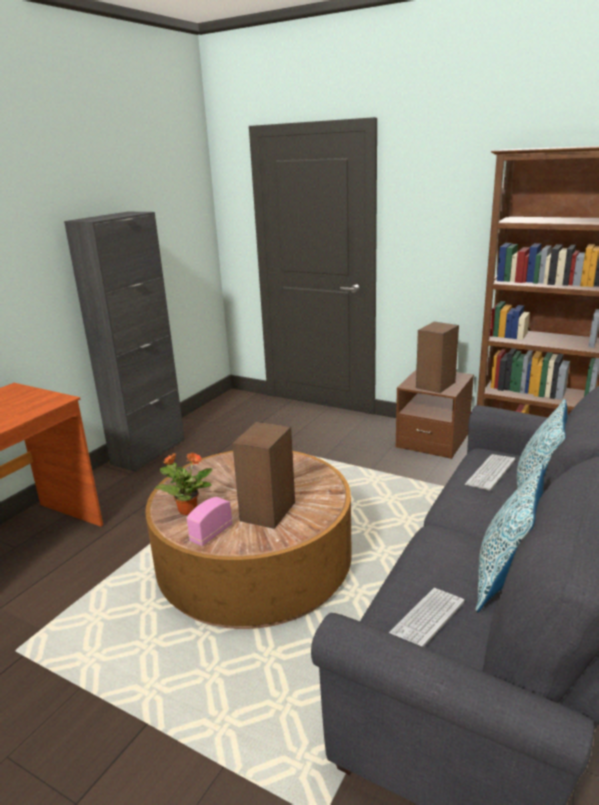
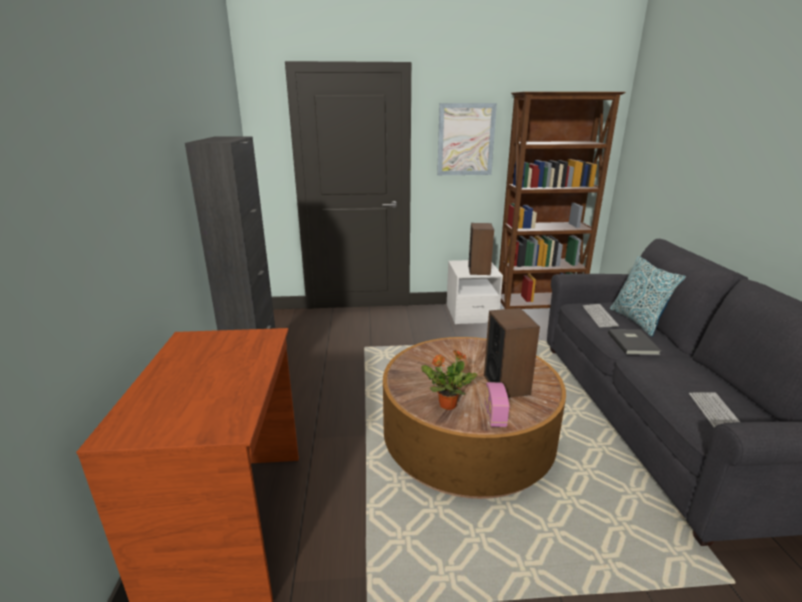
camera: 35 degrees left, 0 degrees up
(433, 440) = (471, 314): brown nightstand -> white nightstand
(443, 212) = (466, 140): none -> picture
(474, 515) = (634, 343): none -> grey book
(504, 578) = (705, 374): pillow -> none

